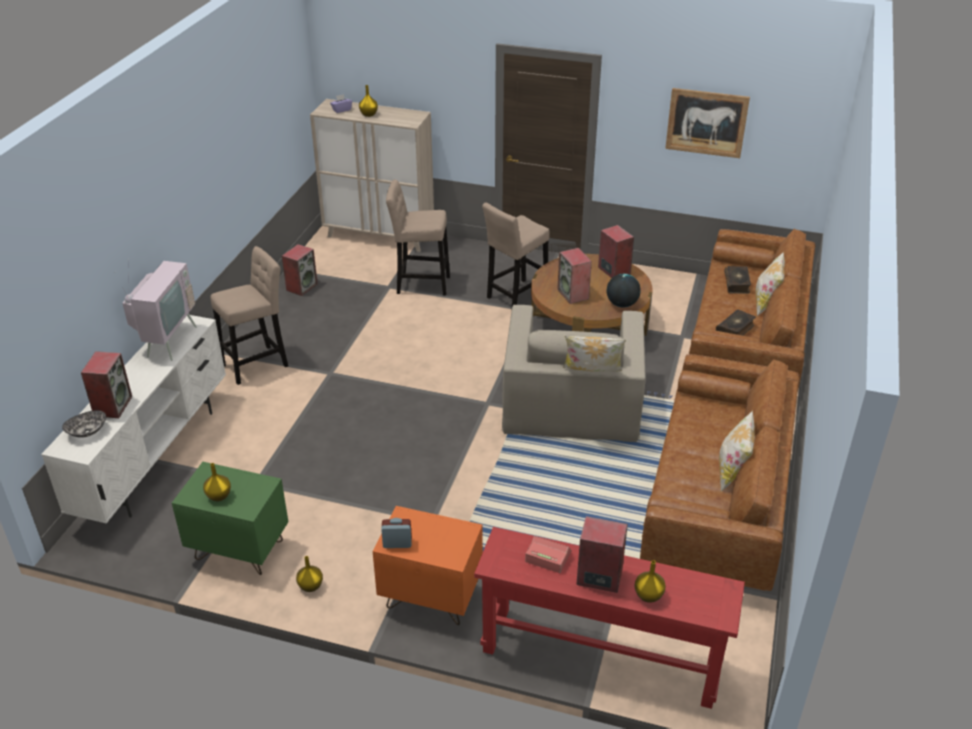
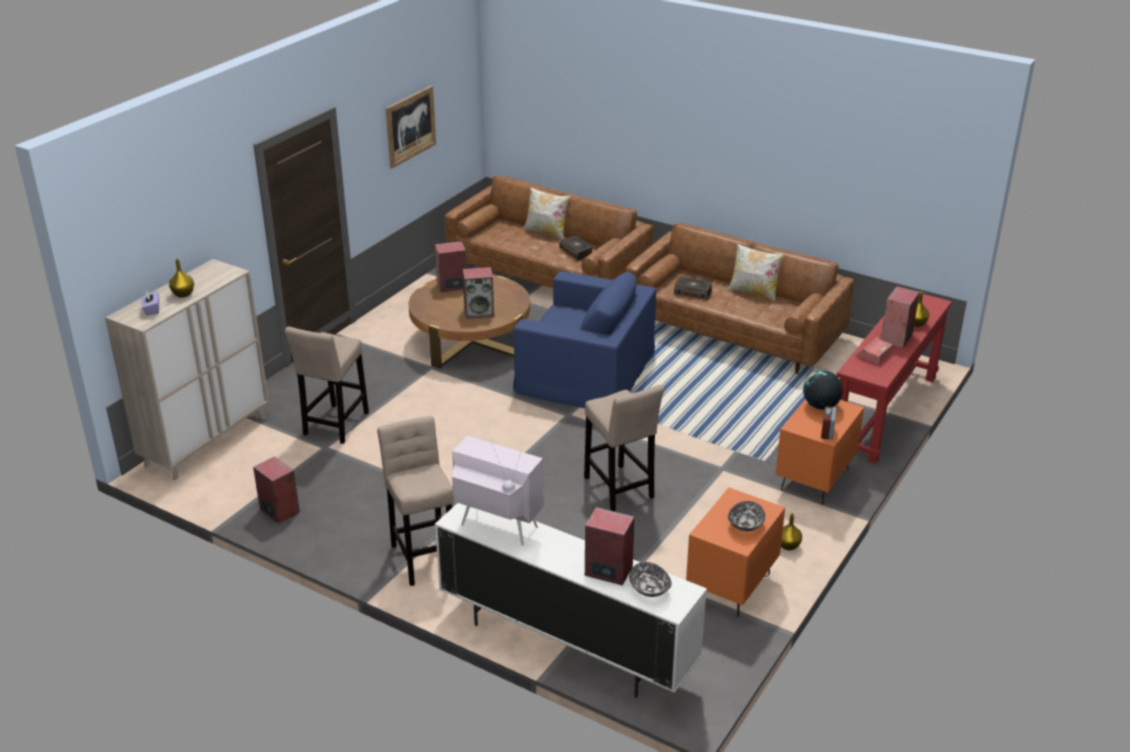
camera: 75 degrees left, 5 degrees down
(219, 496) = (745, 525): yellow vase -> bowl
(239, 550) = (731, 588): green nightstand -> orange nightstand
(515, 297) = (401, 372): beige stool -> beige stool (619, 490)
(571, 401) = (585, 371): beige armchair -> blue armchair
(592, 375) = (644, 308): pillow -> none
(622, 304) = (510, 292): globe -> globe (820, 406)
(737, 284) = (511, 237): book -> book (693, 292)

